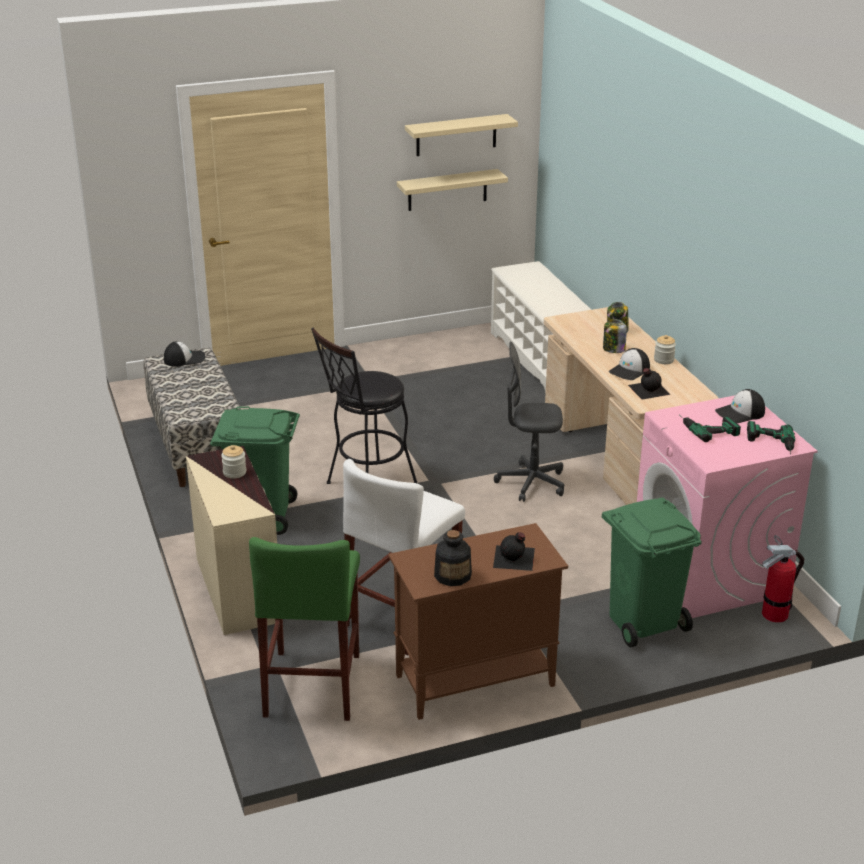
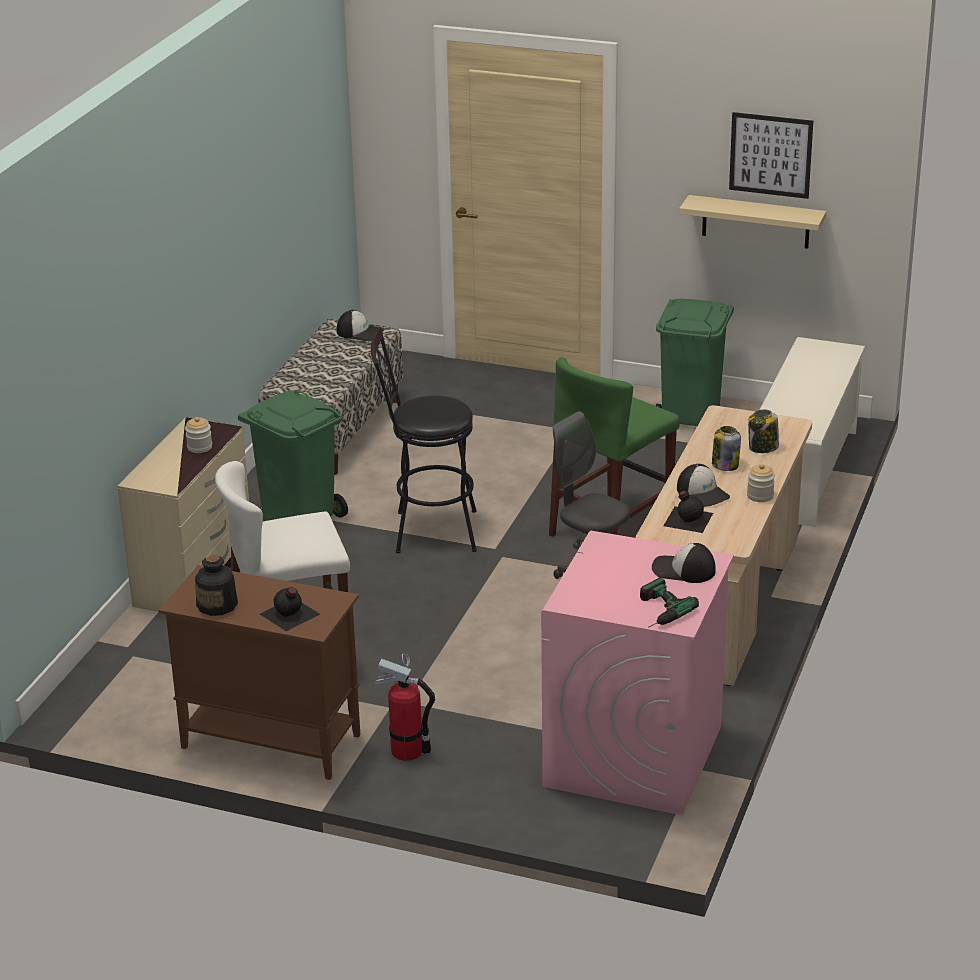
camera: 40 degrees right, 0 degrees up
(312, 685) = (141, 679): green stool -> green stool (611, 530)
(456, 135) = (770, 155): beige shelf -> picture
(630, 370) = (703, 493): cap -> cap turned 120 degrees counterclockwise
(644, 621) = (496, 768): green trash can -> green trash can (692, 417)
(706, 427) = (621, 569): power drill -> none
(775, 614) = (636, 824): fire extinguisher -> fire extinguisher (407, 750)

